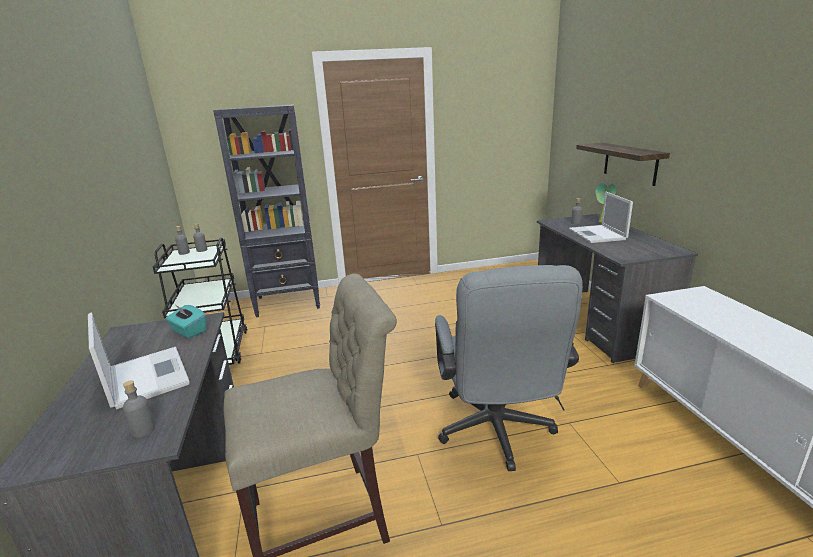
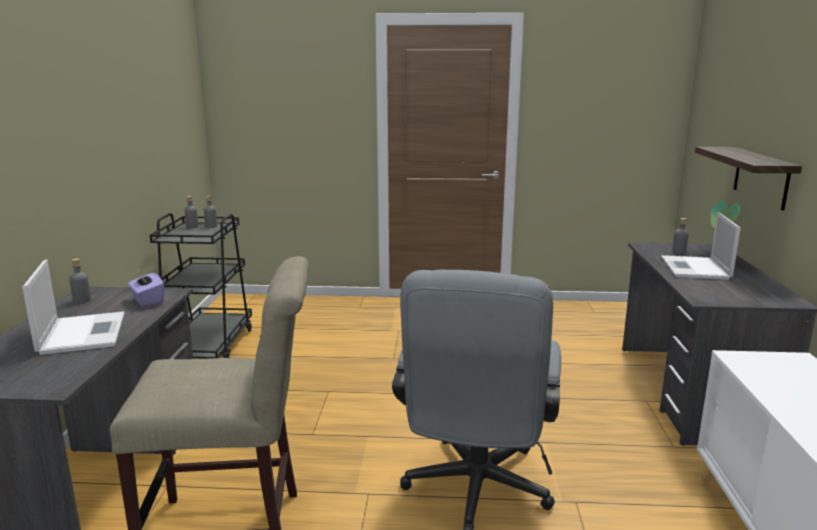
camera: 15 degrees right, 5 degrees down
(144, 430) = (50, 376): grey bottle -> grey bottle (82, 300)
(189, 331) = (147, 301): turquoise tissue box -> purple tissue box
(289, 302) = (313, 306): black bookcase -> none

